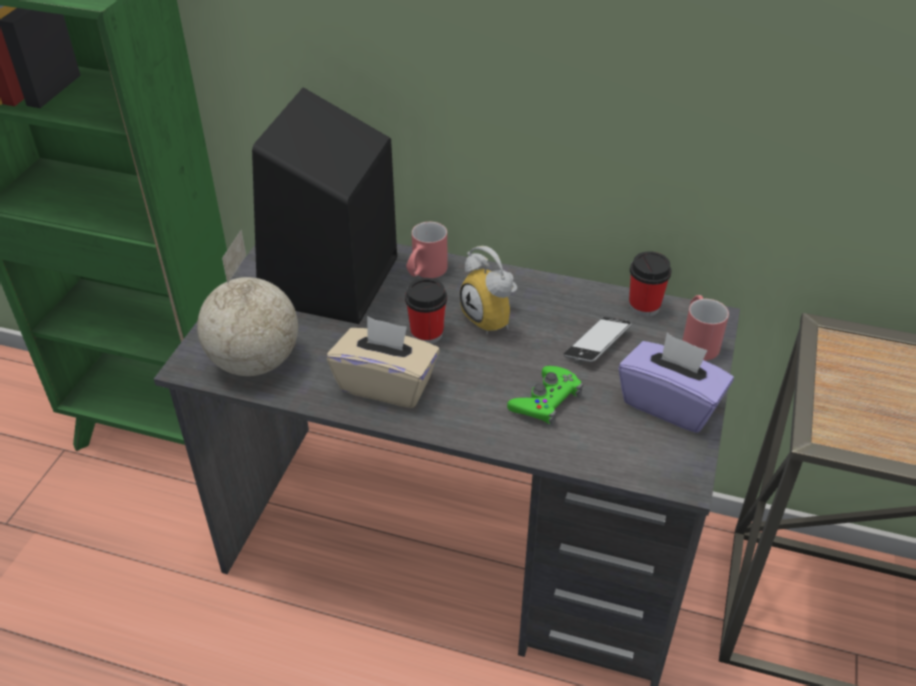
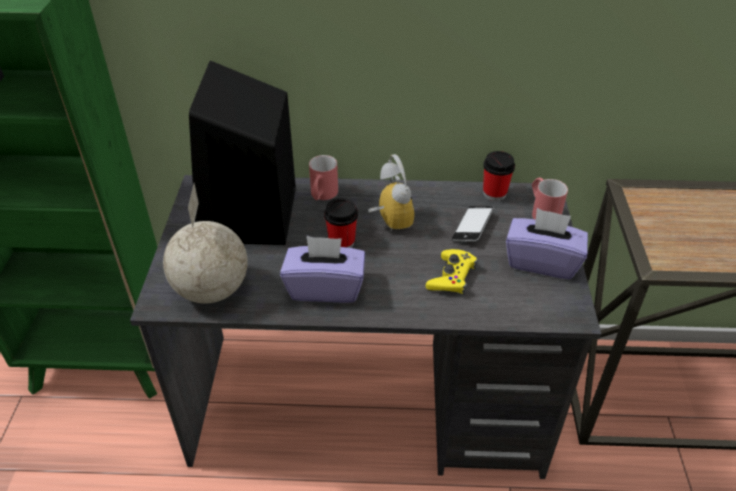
camera: 15 degrees left, 0 degrees up
(386, 384) = (325, 287): beige tissue box -> purple tissue box
(493, 318) = (388, 222): alarm clock -> alarm clock turned 150 degrees counterclockwise
(546, 401) = (452, 277): green game controller -> yellow game controller

